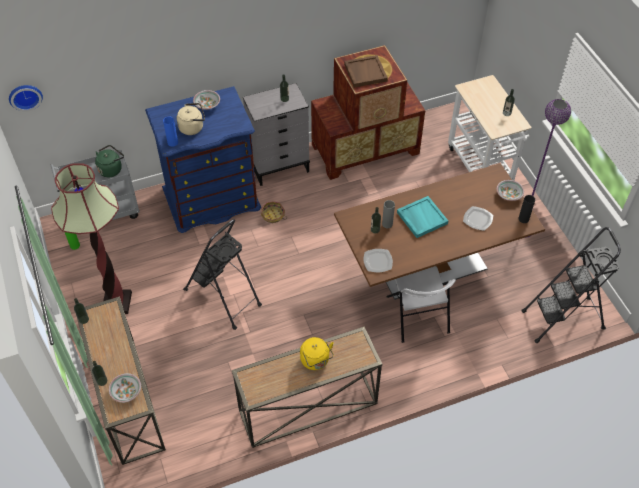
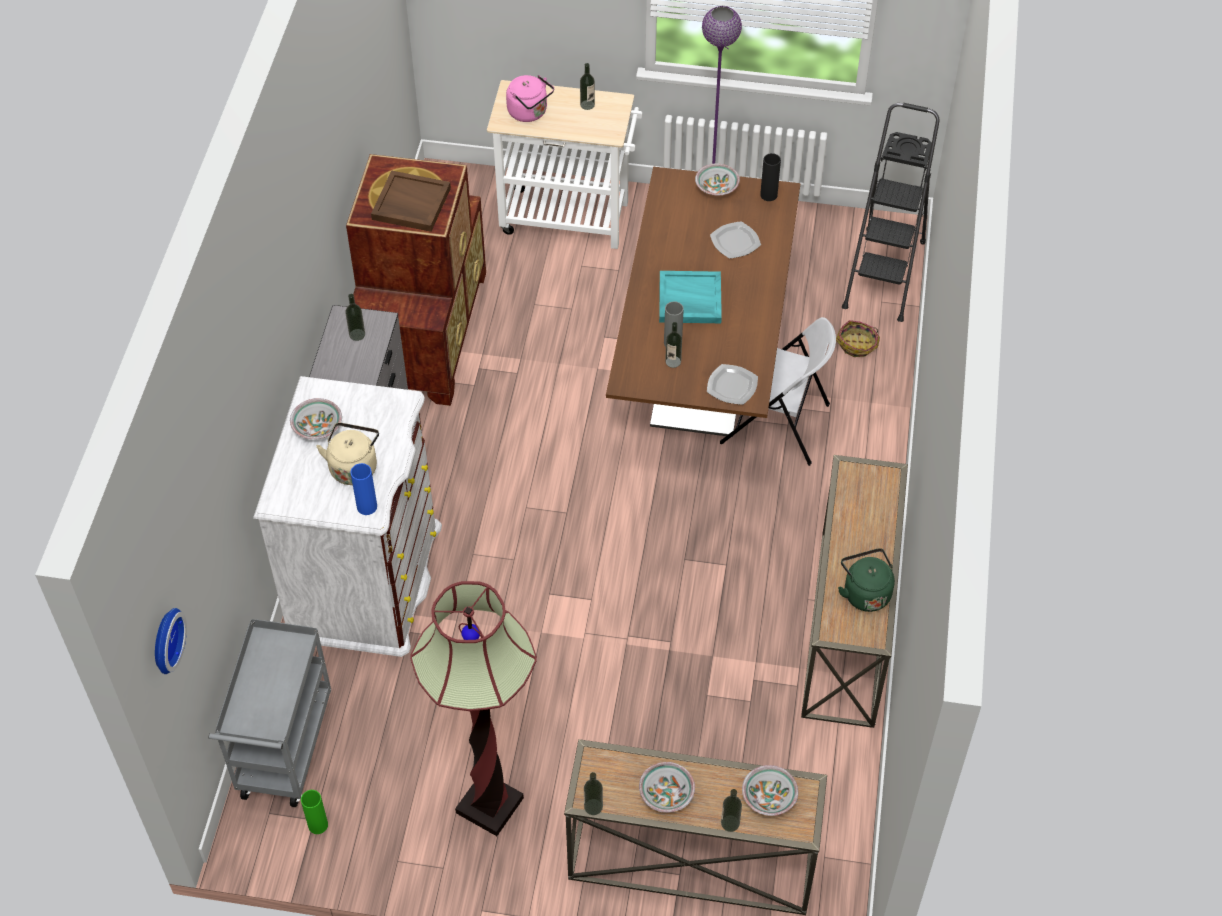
camera: 60 degrees left, 0 degrees up
(106, 346) = (666, 793): none -> bowl
(111, 169) = (275, 655): green kettle -> green kettle (865, 592)
(212, 197) = (365, 578): blue dresser -> white dresser
(223, 297) = (581, 649): step ladder -> none
(273, 216) = (467, 512): basket -> basket (857, 344)
(316, 361) = (858, 536): yellow kettle -> none
(481, 94) = (529, 112): none -> pink kettle

